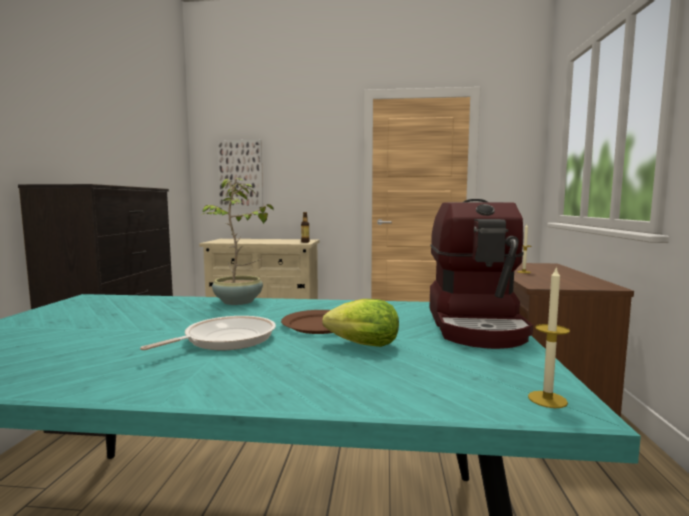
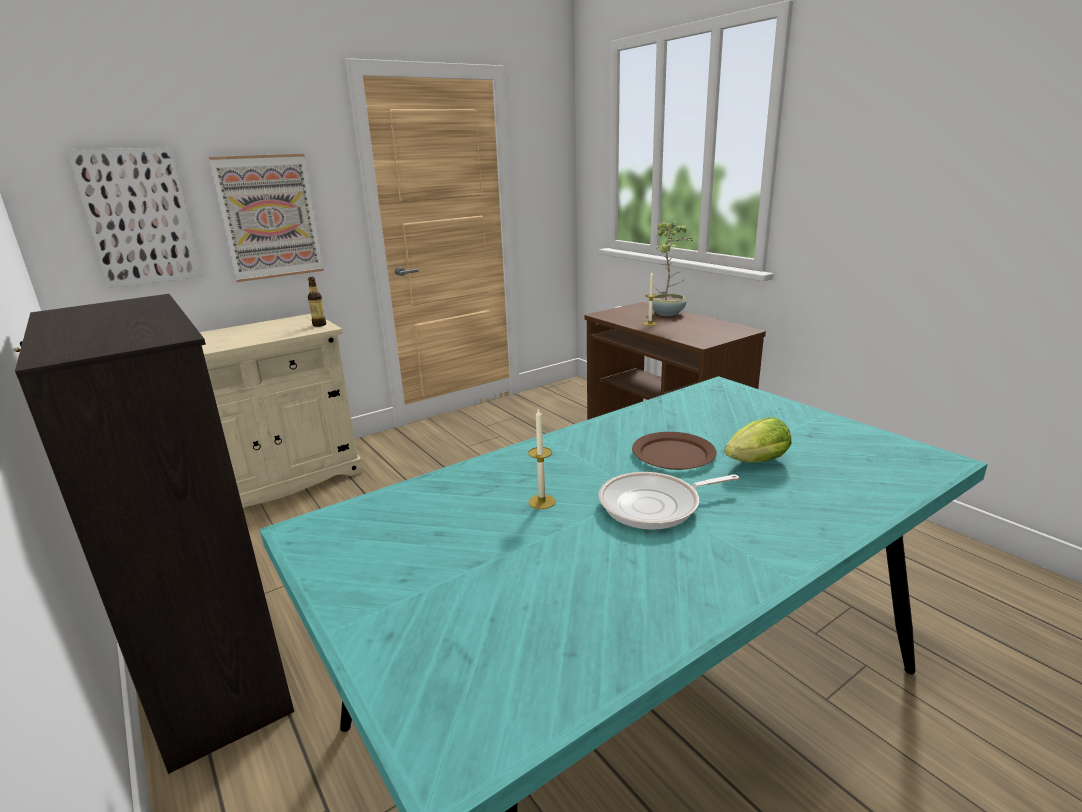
camera: 40 degrees left, 15 degrees up
(225, 339) = (655, 506): frying pan -> frying pan turned 105 degrees counterclockwise
(239, 302) = (520, 456): potted plant -> potted plant (668, 313)
(304, 179) = (269, 217): none -> picture
(476, 325) = (765, 408): coffee machine -> none
(547, 399) = (925, 459): candle -> candle (542, 502)

